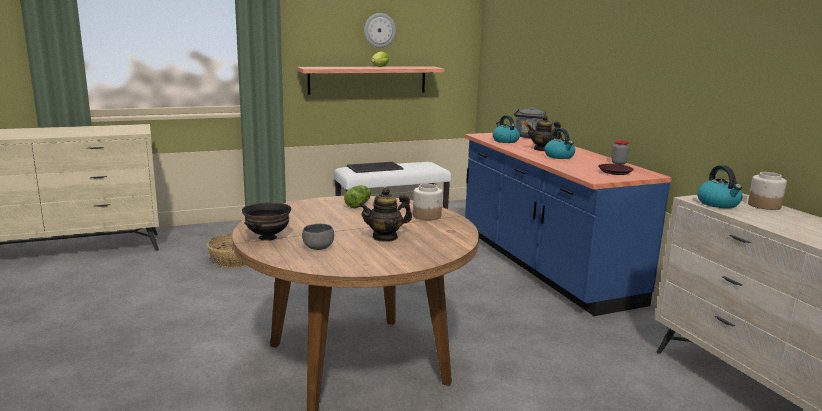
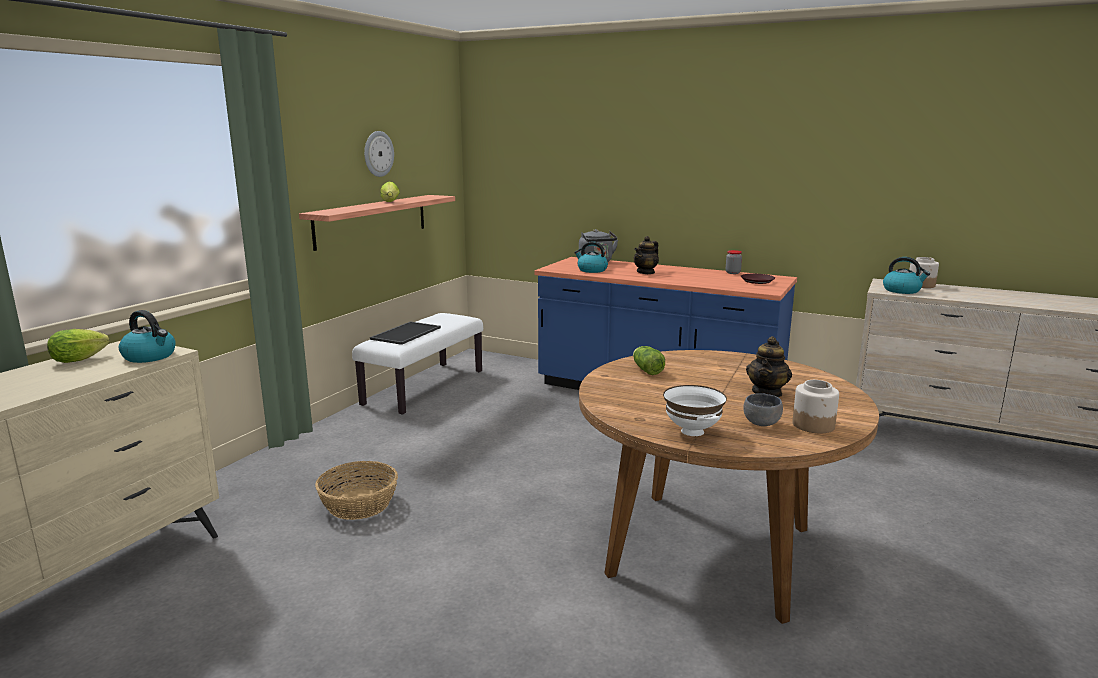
camera: 40 degrees left, 0 degrees up
(106, 128) = (82, 359): none -> lettuce
(268, 237) = (693, 431): black bowl -> white bowl
(427, 216) = (727, 362): jar -> jar (813, 425)
(559, 156) = (680, 276): kettle -> kettle (150, 356)

